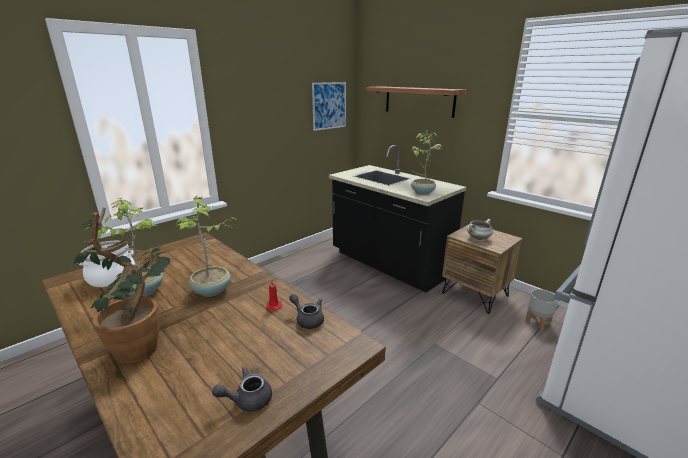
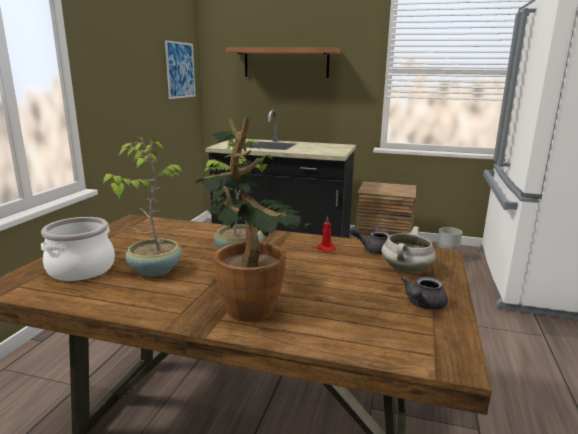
camera: 30 degrees left, 5 degrees down
(422, 192) = (327, 151): potted plant -> none
(478, 238) = (385, 190): white cooking pot -> white cooking pot (406, 271)

